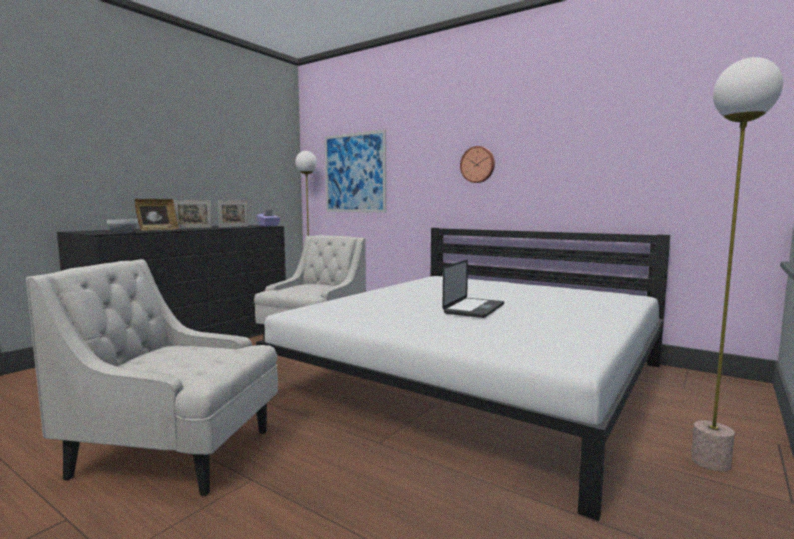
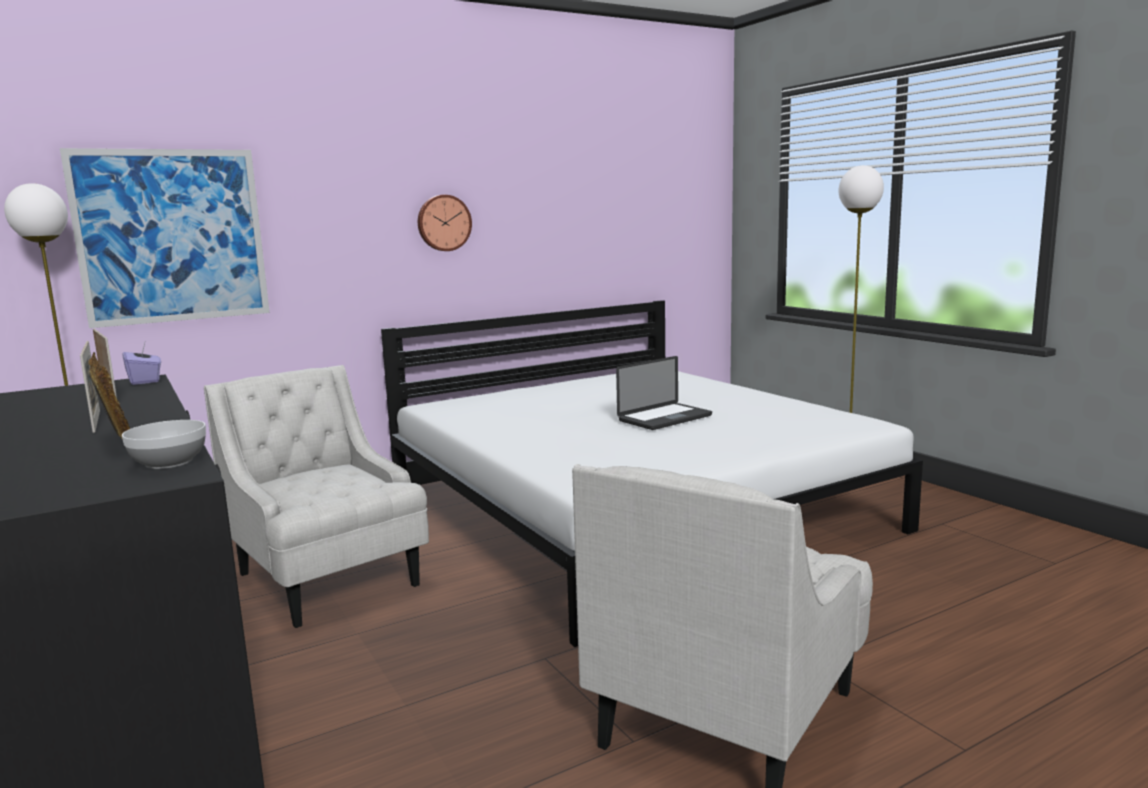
camera: 65 degrees left, 5 degrees up
(474, 309) = (665, 418): laptop -> laptop turned 90 degrees clockwise

